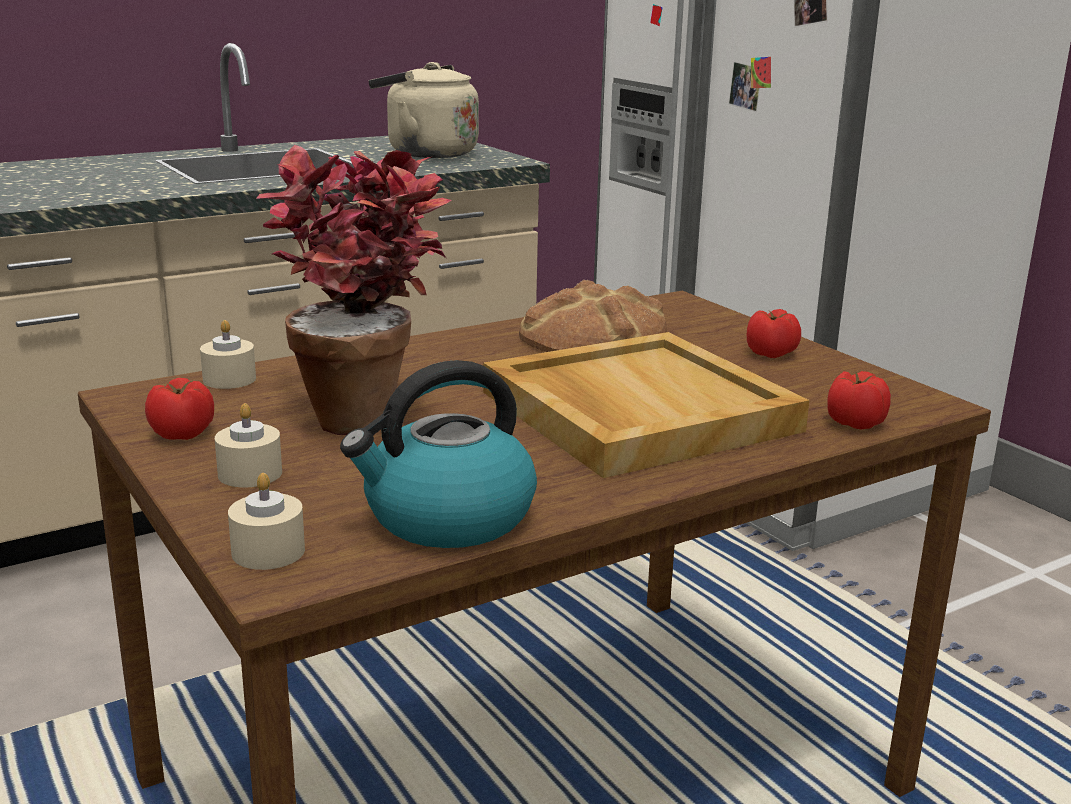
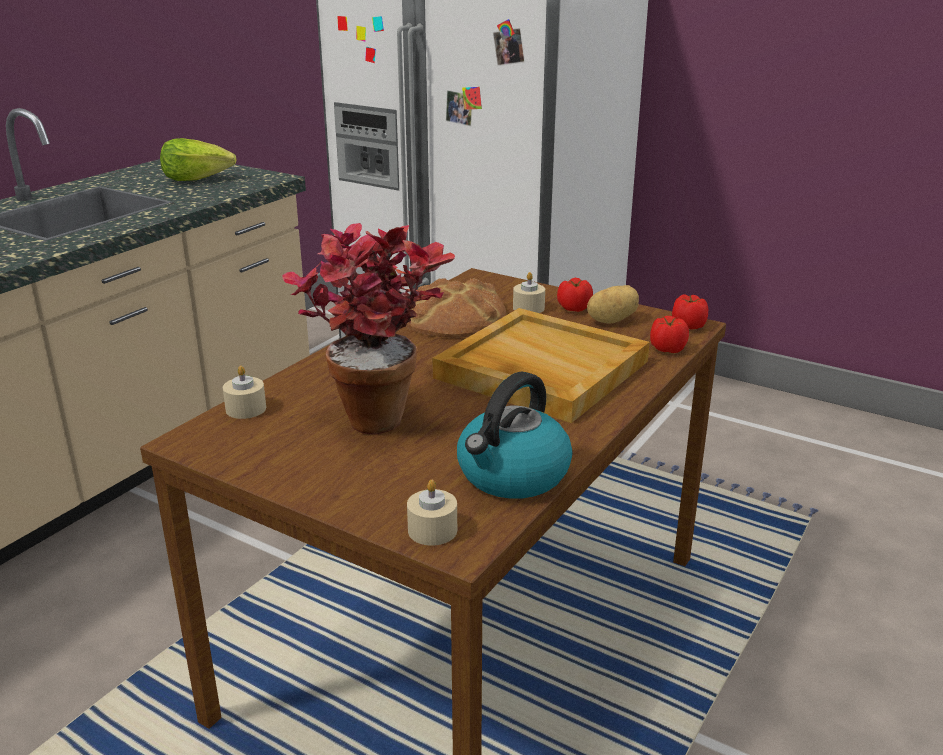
camera: 25 degrees left, 5 degrees up
(183, 433) = (267, 460): tomato -> tomato (689, 325)
(250, 473) = (352, 478): beige candle -> beige candle (528, 308)
(426, 153) = (197, 179): beige kettle -> lettuce
(808, 375) = (611, 320): none -> potato

